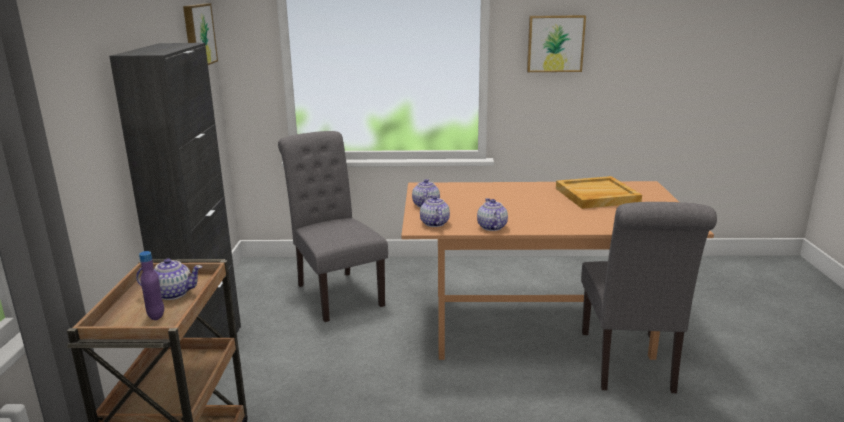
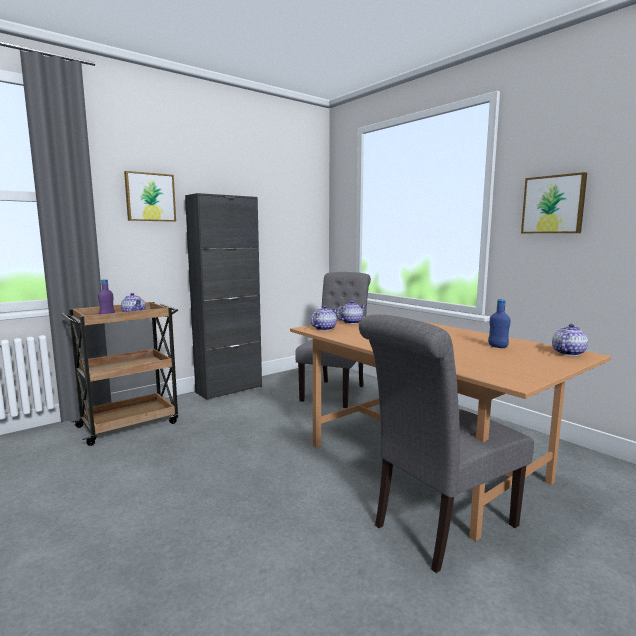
camera: 50 degrees right, 10 degrees down
(198, 35) = (301, 204): picture -> picture (150, 197)
(491, 227) = (348, 338): teapot -> teapot (567, 353)
(596, 196) = (497, 347): beige tray -> blue bottle

